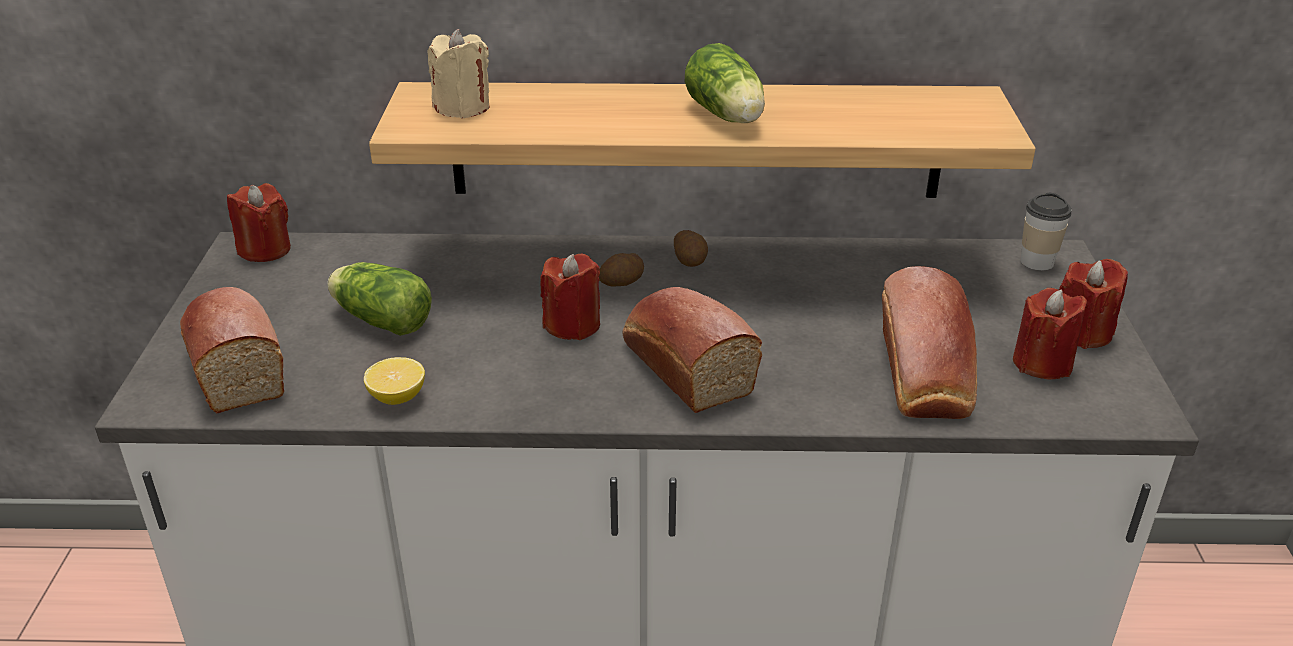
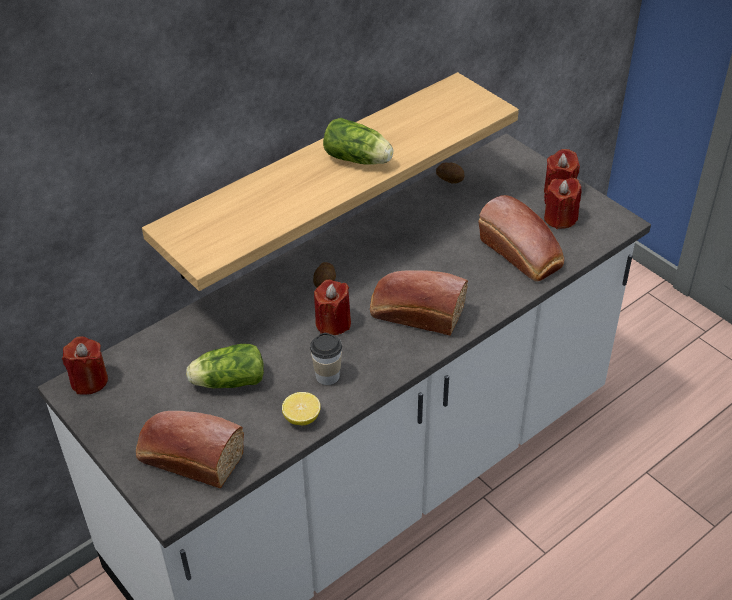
camera: 40 degrees left, 10 degrees up
(462, 107) = (212, 227): beige candle -> none
(690, 260) = (342, 248): potato -> potato (450, 179)
(1037, 262) = (501, 159): cup -> cup (327, 376)

